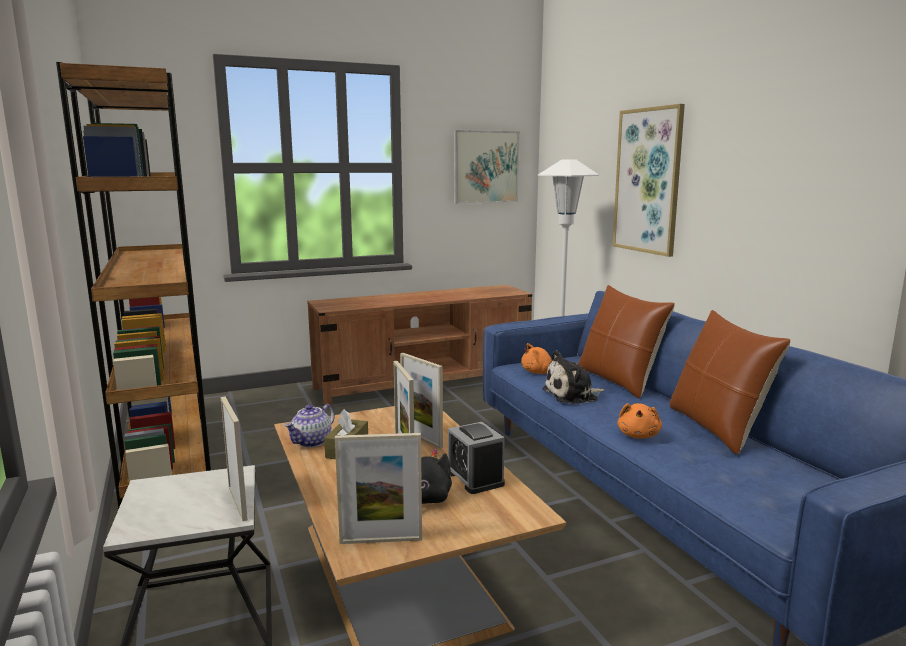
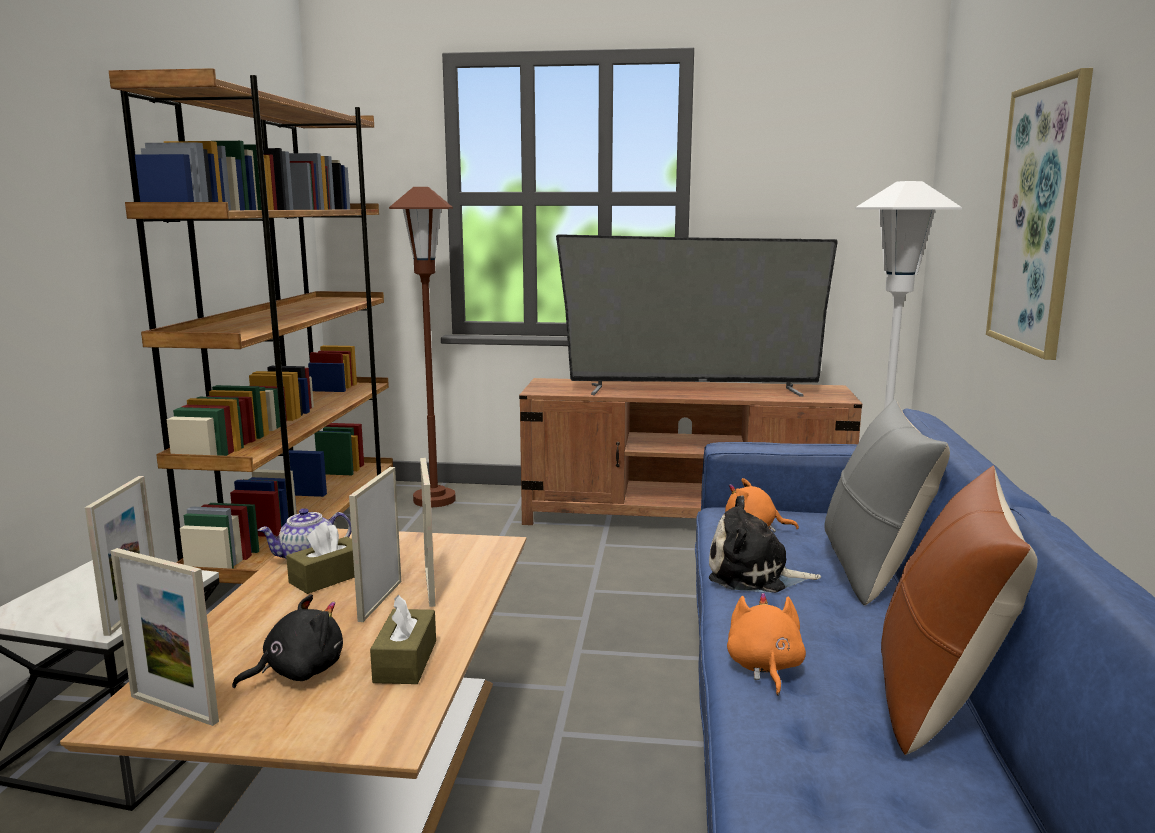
camera: 30 degrees right, 0 degrees up
(237, 404) = (434, 500): none -> brown floor lamp
(427, 297) = (692, 390): none -> television
(475, 478) = (405, 661): alarm clock -> brown tissue box
(486, 167) = (831, 198): picture -> none
(618, 381) = (871, 569): brown pillow -> grey pillow
(638, 435) = (764, 667): orange plush toy -> orange plush toy turned 135 degrees clockwise

